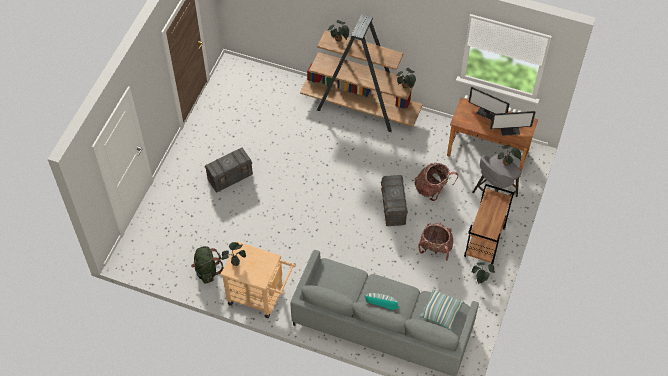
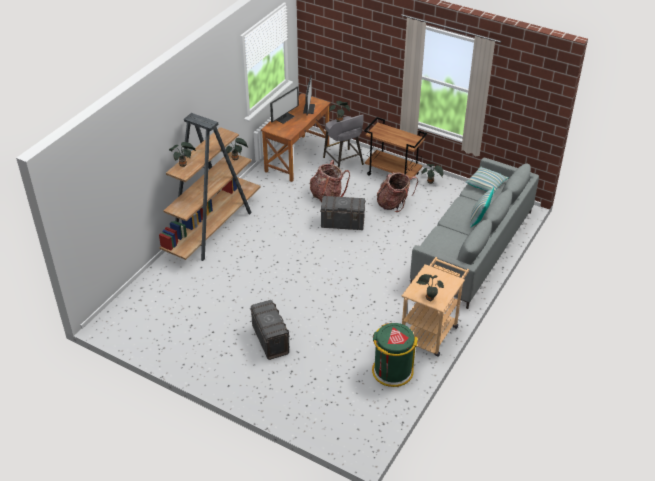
camera: 80 degrees left, 15 degrees down
(207, 271) = (392, 371): green backpack -> green trash can

